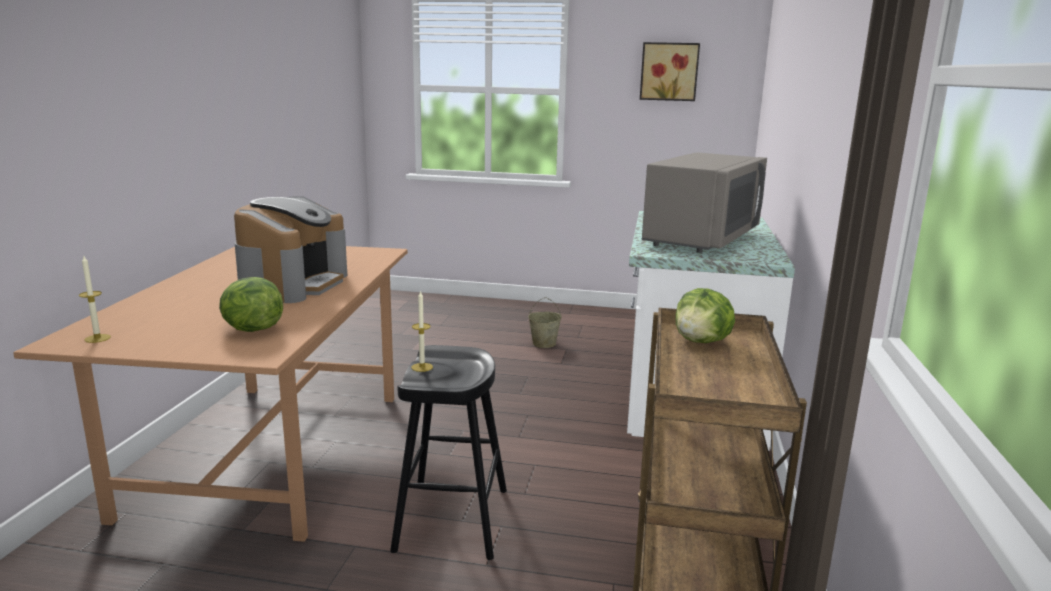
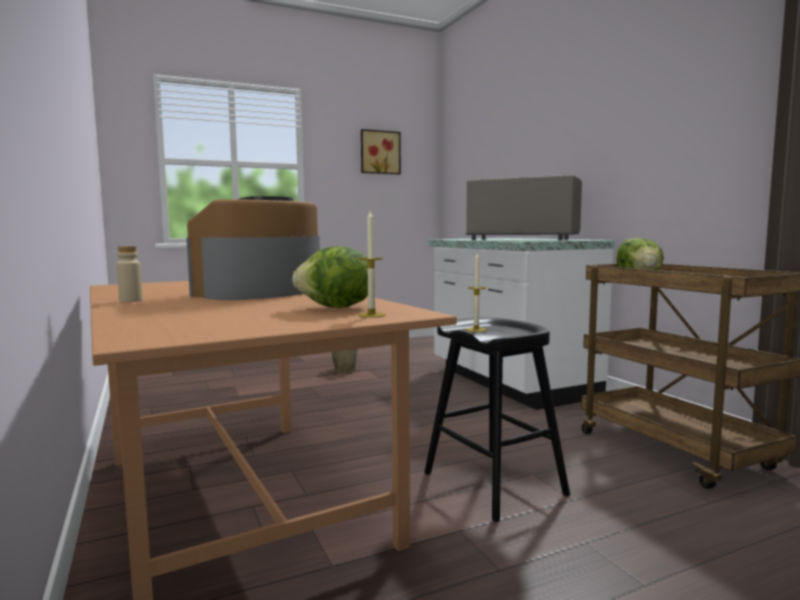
camera: 35 degrees left, 10 degrees down
(97, 338) = (182, 332): candle -> candle (371, 315)
(193, 279) = (131, 300): none -> beige bottle
(293, 284) = (260, 292): coffee machine -> coffee machine turned 120 degrees counterclockwise
(702, 239) = (523, 239): grey microwave -> grey microwave turned 60 degrees counterclockwise

